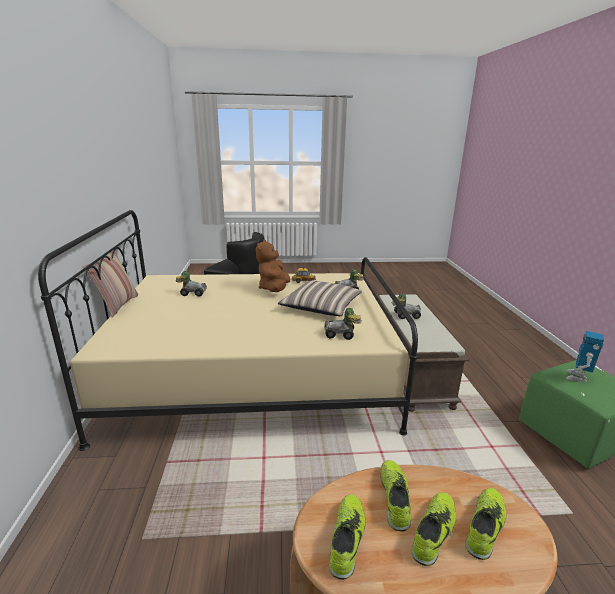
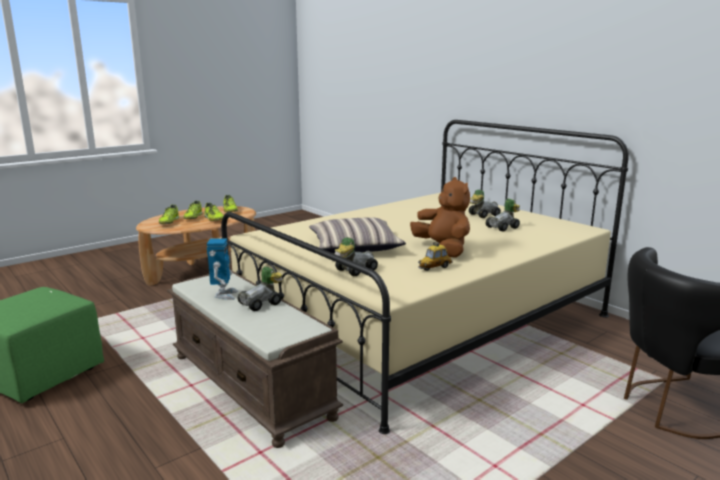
camera: 145 degrees right, 5 degrees down
(118, 305) = (520, 209): pillow -> none
(341, 335) = (299, 232): toy car -> toy car (482, 215)
(577, 377) = (41, 303): toy robot -> toy robot (224, 295)

